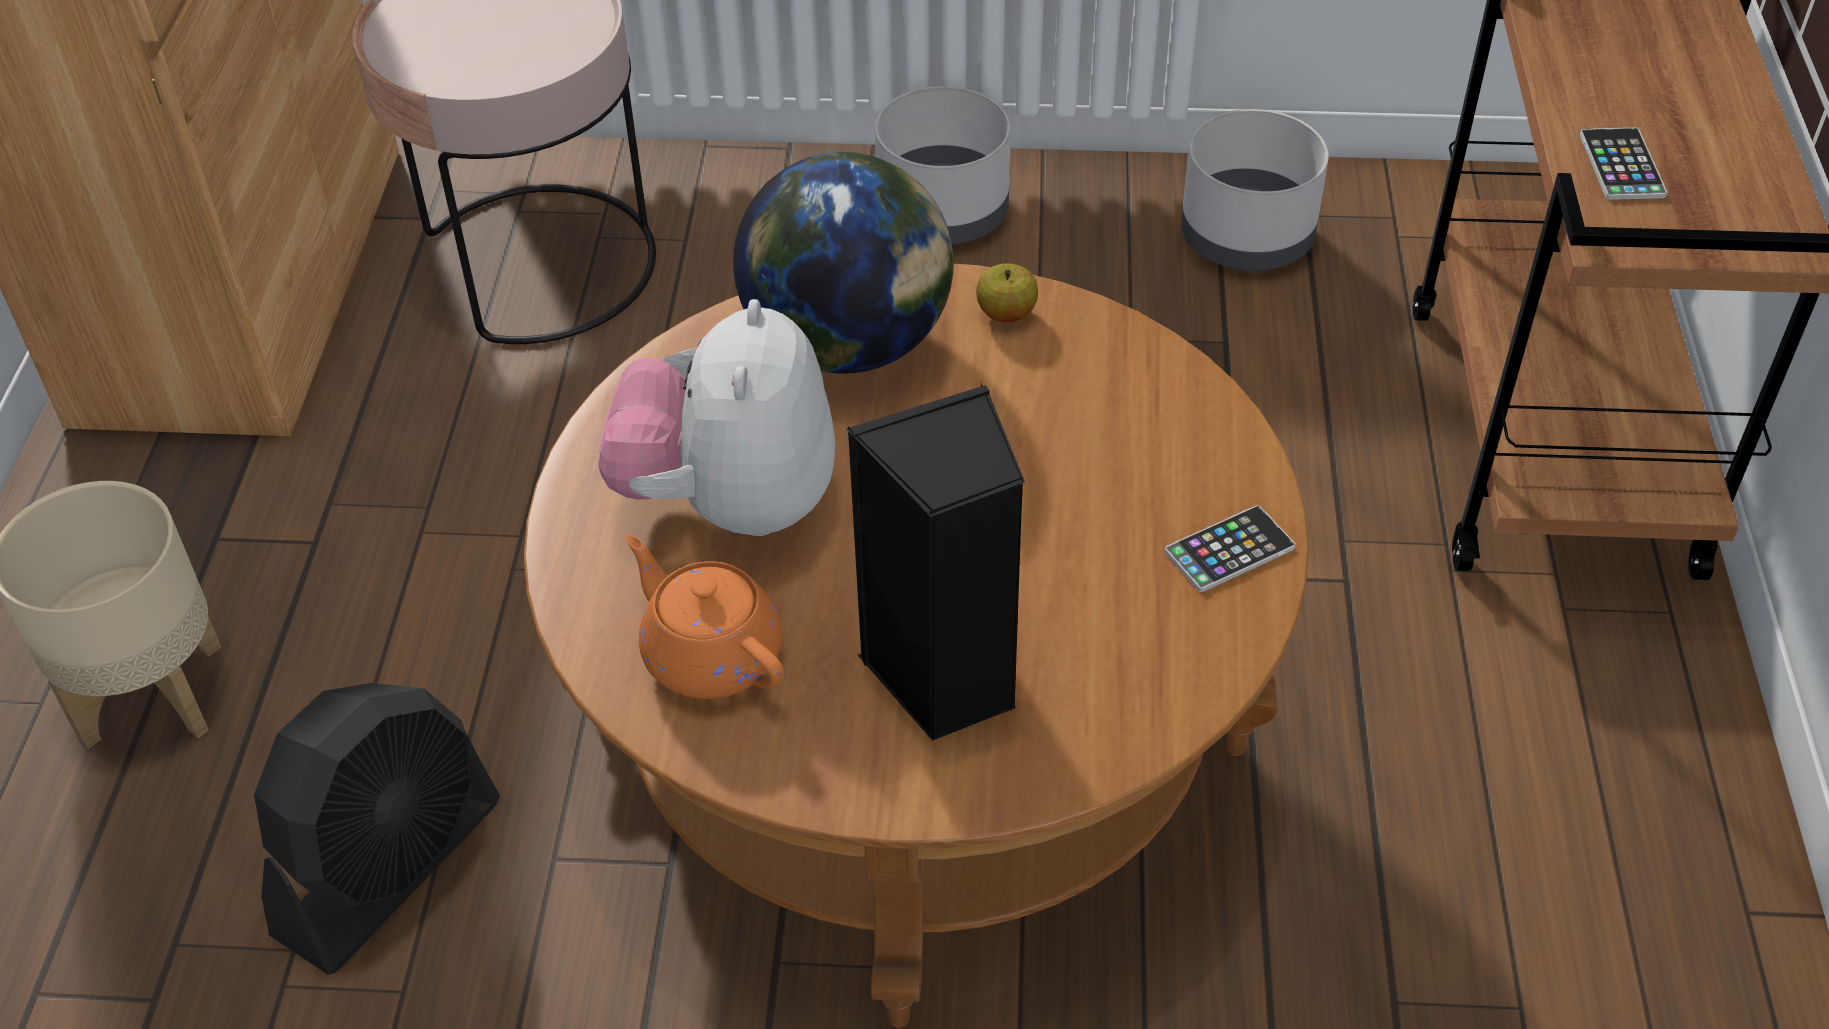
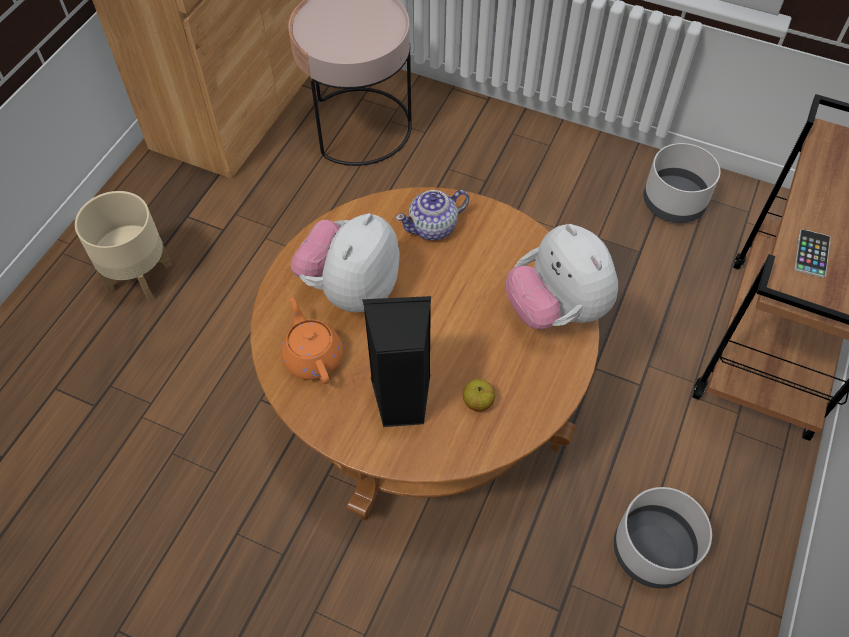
camera: 20 degrees right, 10 degrees up
(390, 867) = (198, 381): black fan -> none
(849, 344) = (433, 227): globe -> teapot
(944, 213) = (542, 151): grey planter -> grey planter (653, 550)
(1006, 314) = (507, 232): apple -> apple (478, 402)
(1174, 421) = (556, 309): none -> plush toy
(1229, 550) = (550, 380): phone -> none

